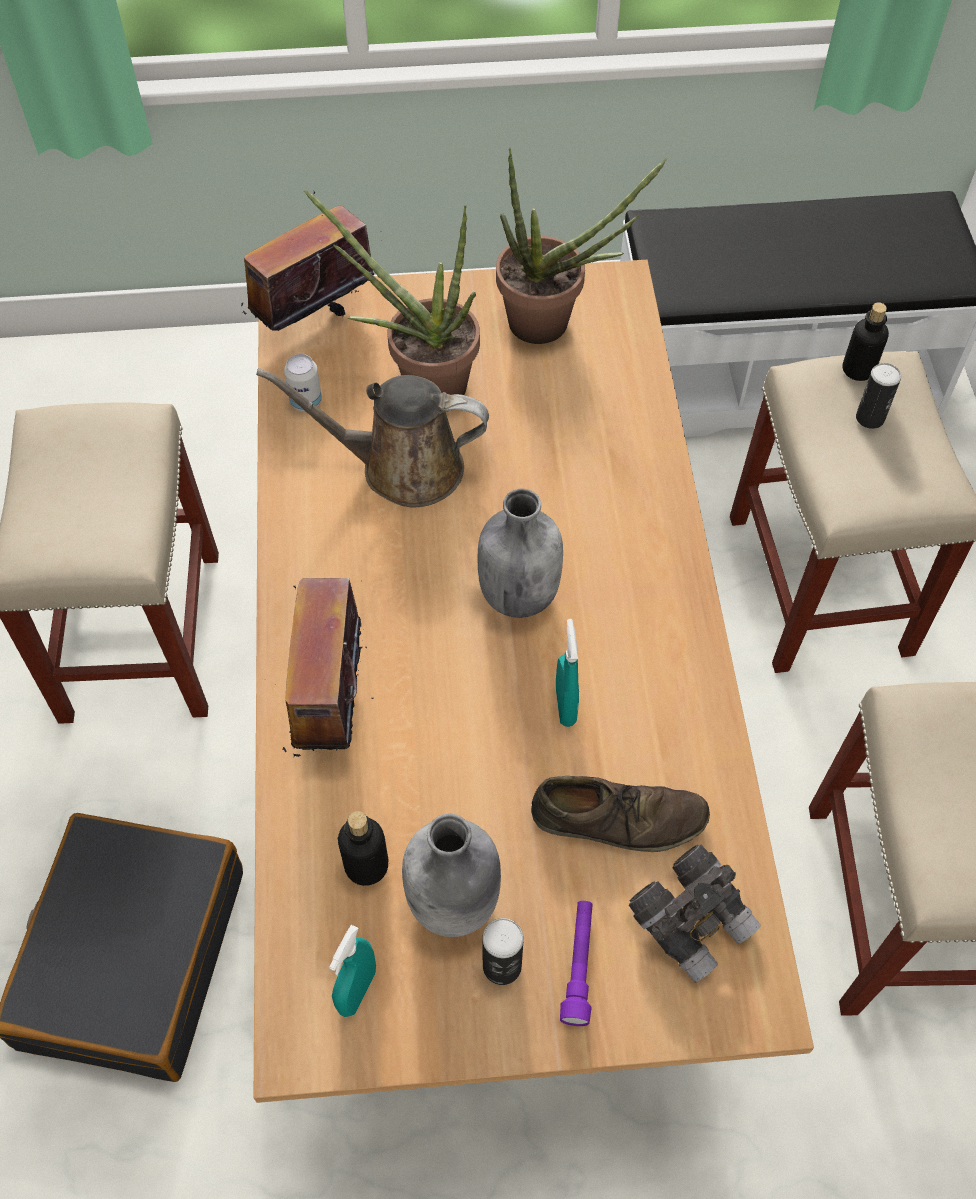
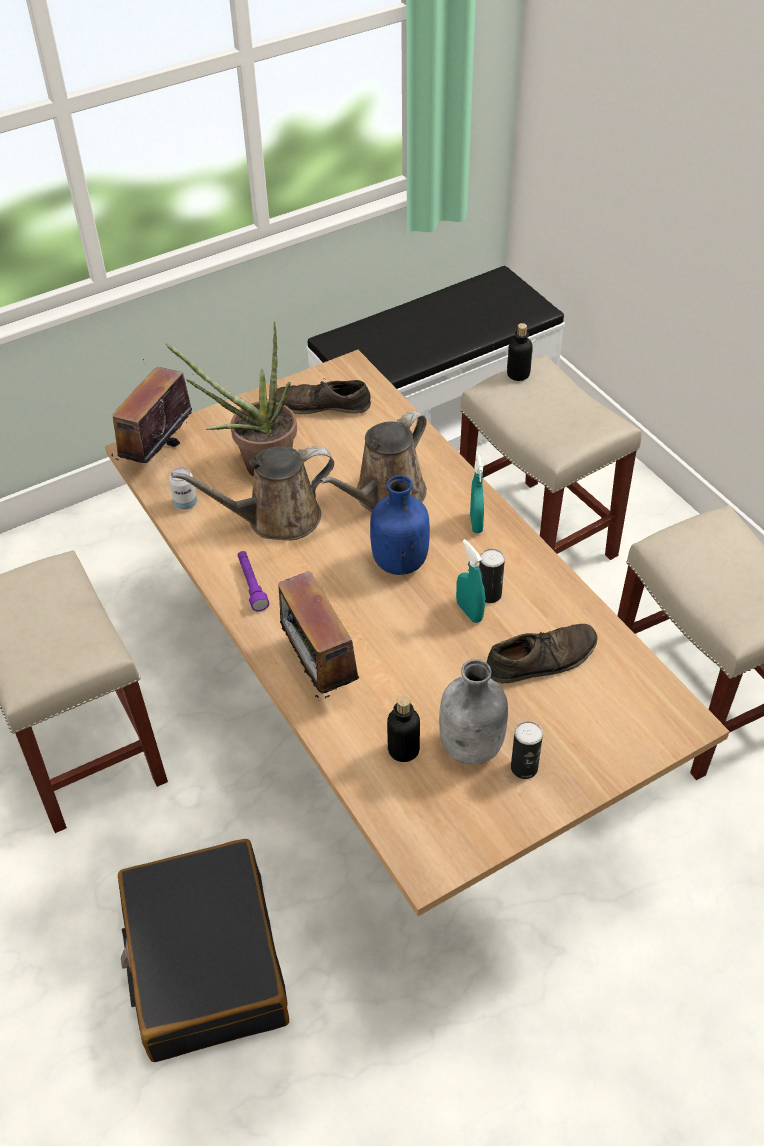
camera: 25 degrees left, 10 degrees down
(357, 991) = (444, 821): turquoise spray bottle -> turquoise spray bottle (476, 523)
(518, 593) = (399, 562): grey bottle -> blue bottle
(552, 325) = (321, 405): potted plant -> brown shoe
(556, 490) = (385, 496): none -> brown watering can
(579, 965) = (569, 747): purple flashlight -> purple flashlight (252, 585)
(692, 920) = (619, 695): grey binoculars -> none
(870, 418) = (541, 399): can -> can (489, 594)

